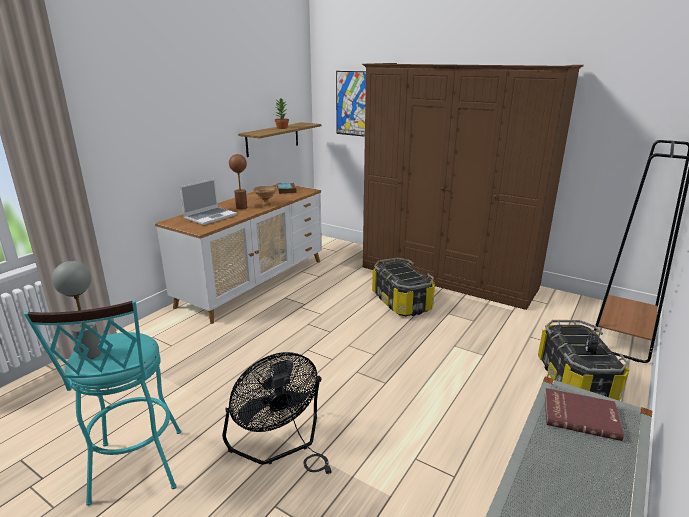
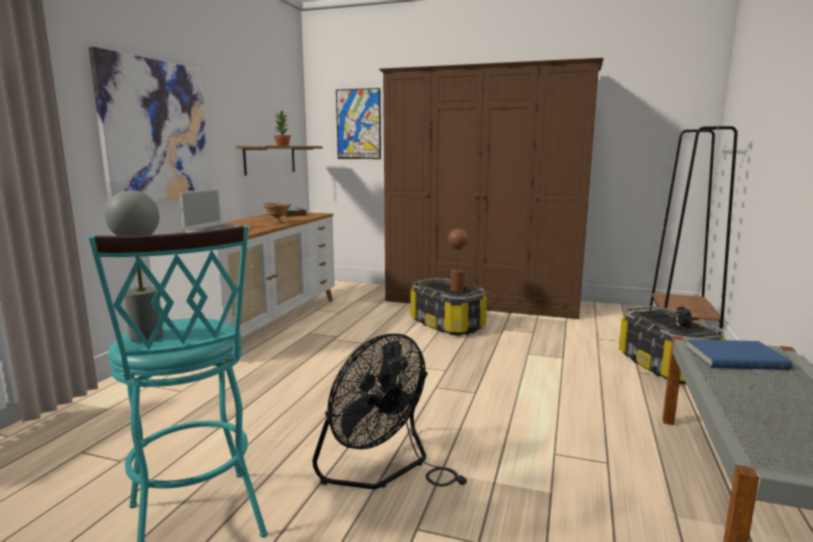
camera: 15 degrees left, 10 degrees down
(163, 136) = (156, 131): none -> picture
(241, 207) = (250, 225): brown table lamp -> brown table lamp (456, 290)
(580, 415) = (734, 357): red book -> blue book

